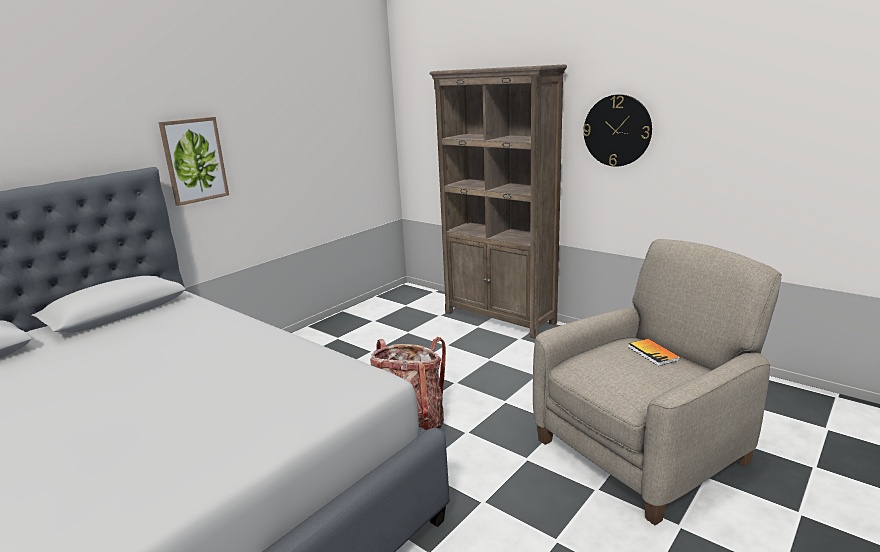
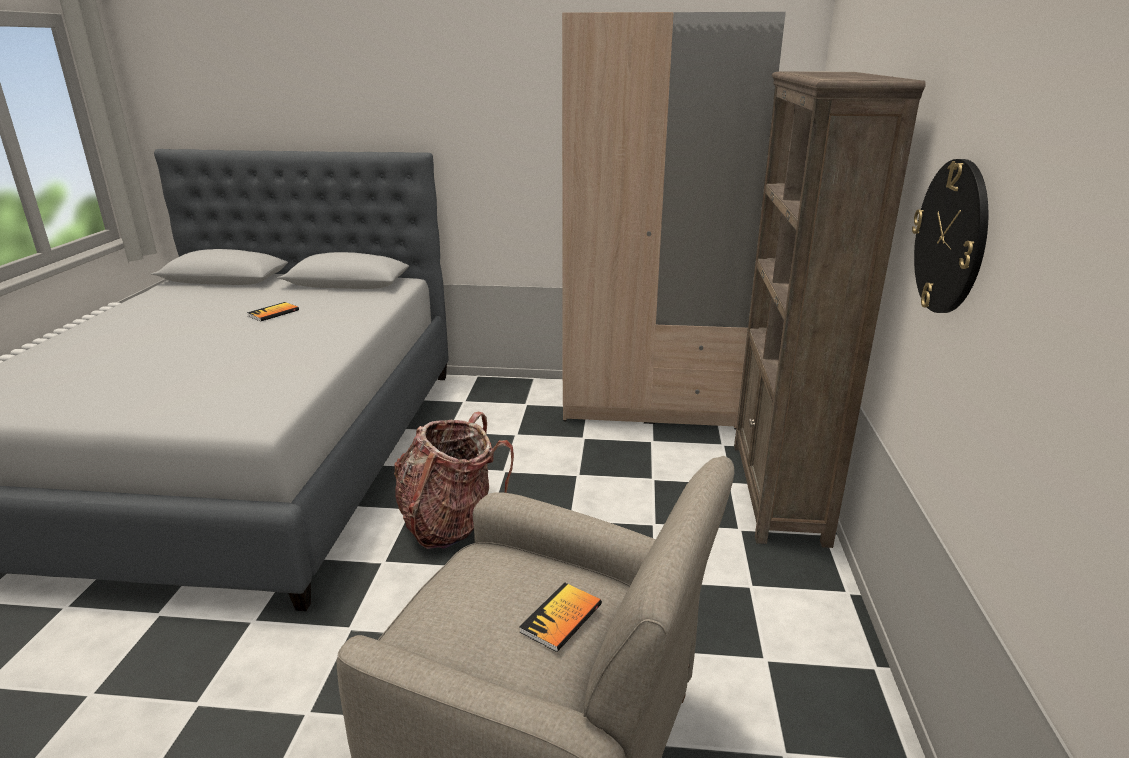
camera: 55 degrees right, 5 degrees up
(126, 352) = (273, 313): none -> book
(194, 160) = (482, 153): picture -> none
(365, 319) = (649, 403): none -> beige wardrobe

